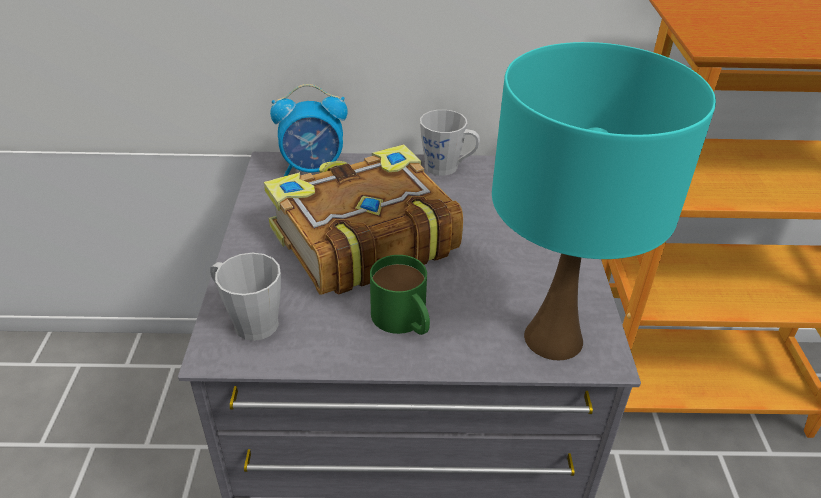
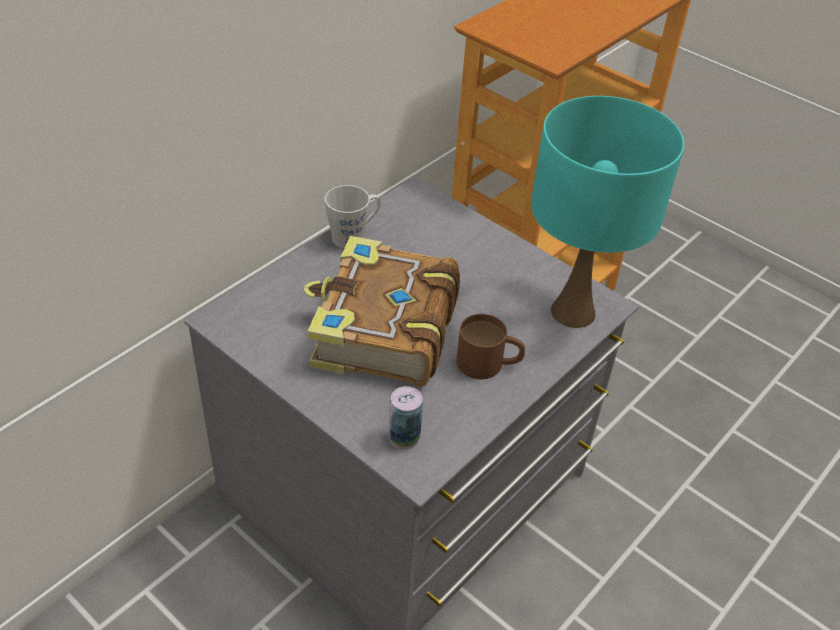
camera: 50 degrees left, 5 degrees up
(249, 320) = (404, 438): grey mug -> can
(313, 169) = (261, 301): alarm clock -> none
(404, 321) = (489, 363): green mug -> brown mug

